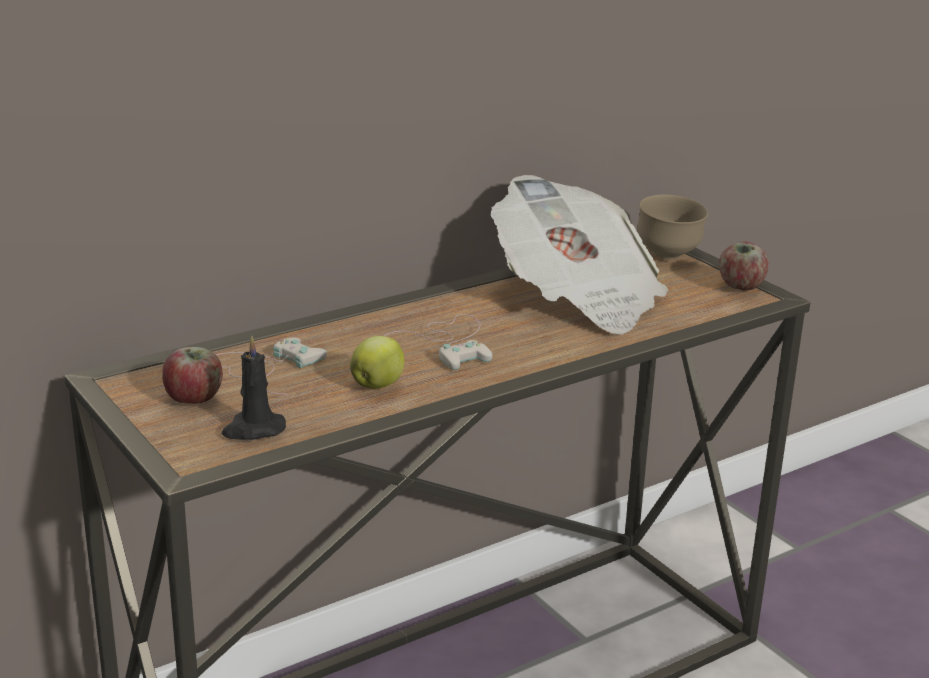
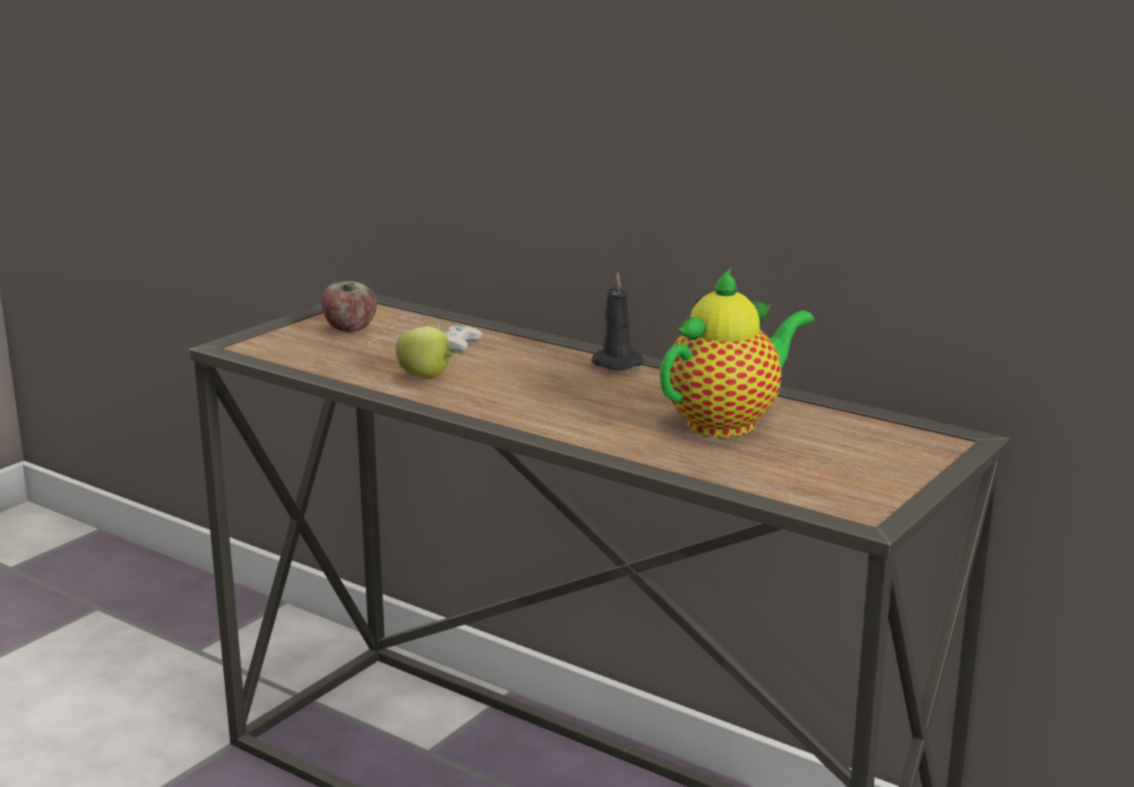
camera: 70 degrees right, 5 degrees down
(253, 429) = (305, 352): black candle -> black candle (614, 363)
(450, 343) = (545, 388): white game controller -> none
(577, 298) = (728, 422): newspaper -> teapot
(668, 256) = (922, 449): brown bowl -> none
(740, 286) = (876, 497): apple -> none

